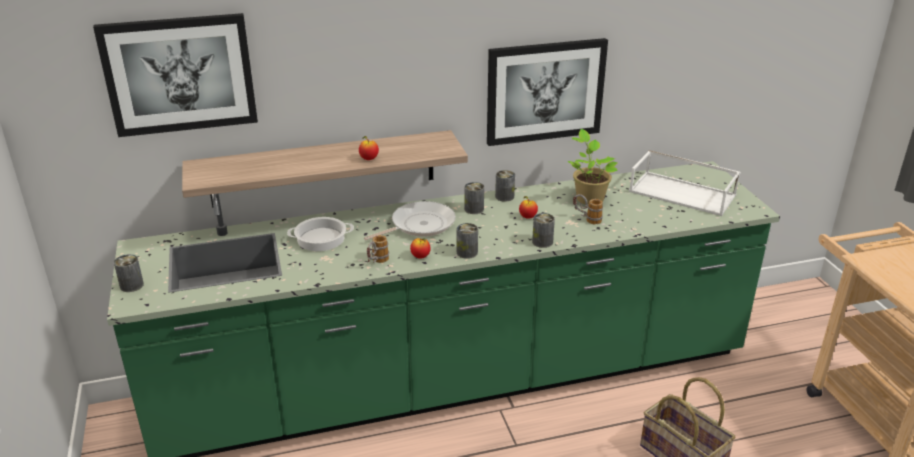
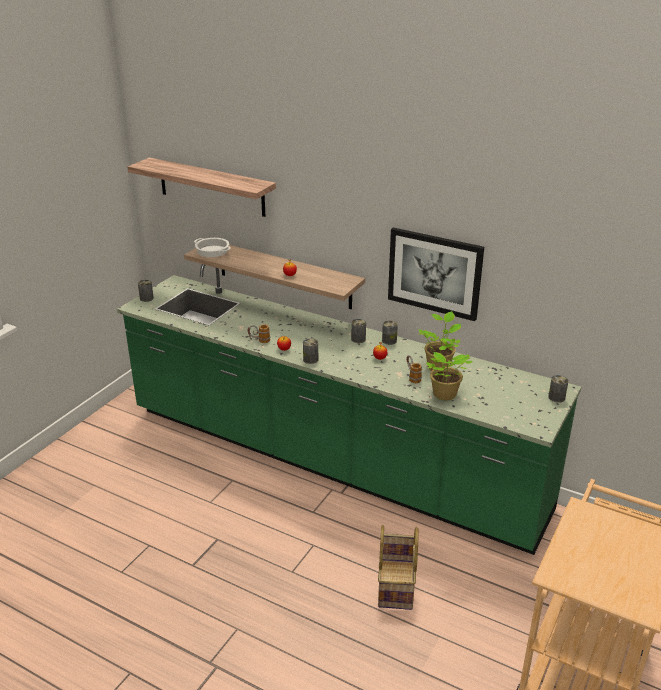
camera: 45 degrees right, 0 degrees up
(180, 74) = (211, 187): picture -> shelf
(320, 239) = (254, 316): cooking pot -> cooking pot (212, 251)
(419, 225) = (313, 333): frying pan -> none
(542, 242) = (361, 375): can -> can (556, 397)
(641, 221) = (444, 395): none -> potted plant
(683, 193) = (510, 394): white tray -> none

